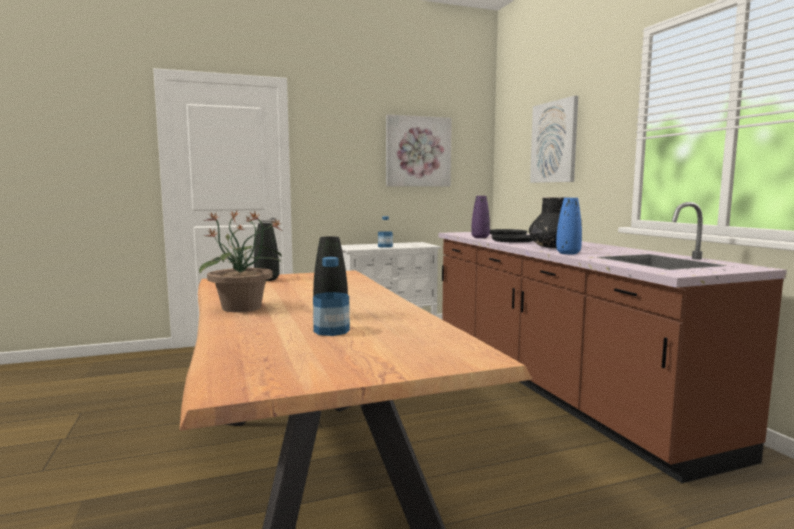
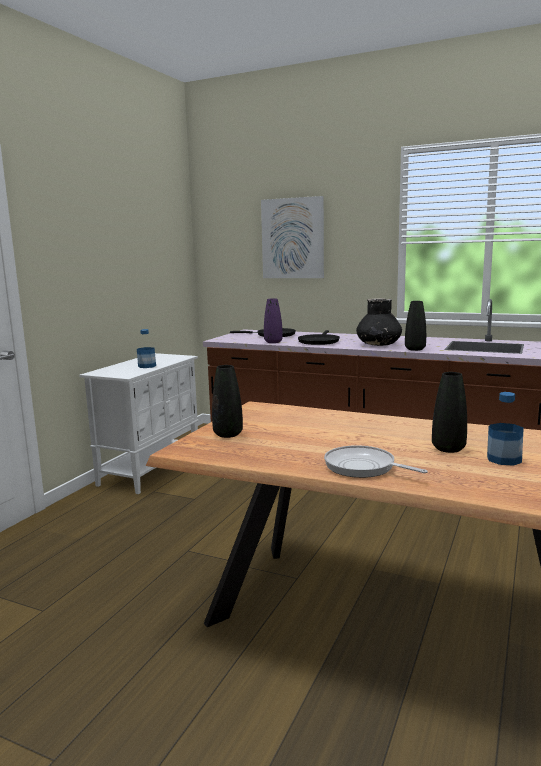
camera: 45 degrees left, 5 degrees up
(243, 308) = (363, 467): potted plant -> frying pan
(418, 152) = (138, 246): picture -> none
(568, 253) = (415, 349): blue vase -> black vase

